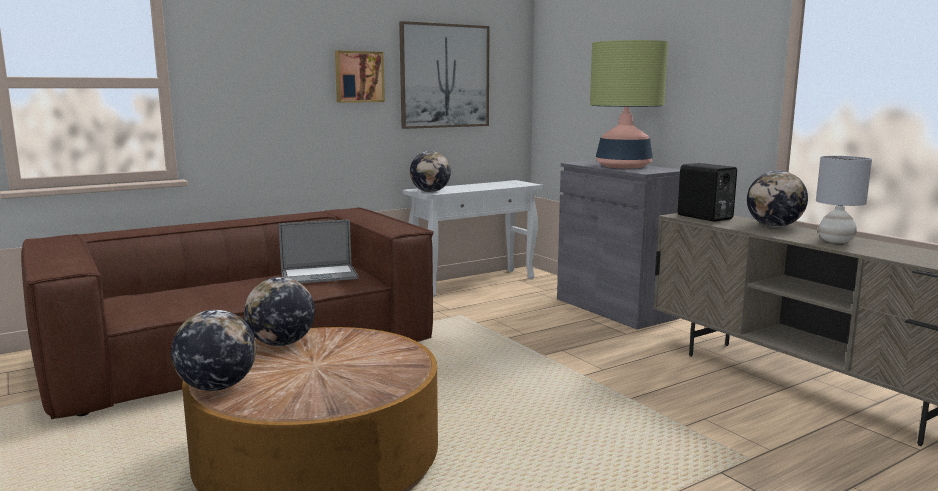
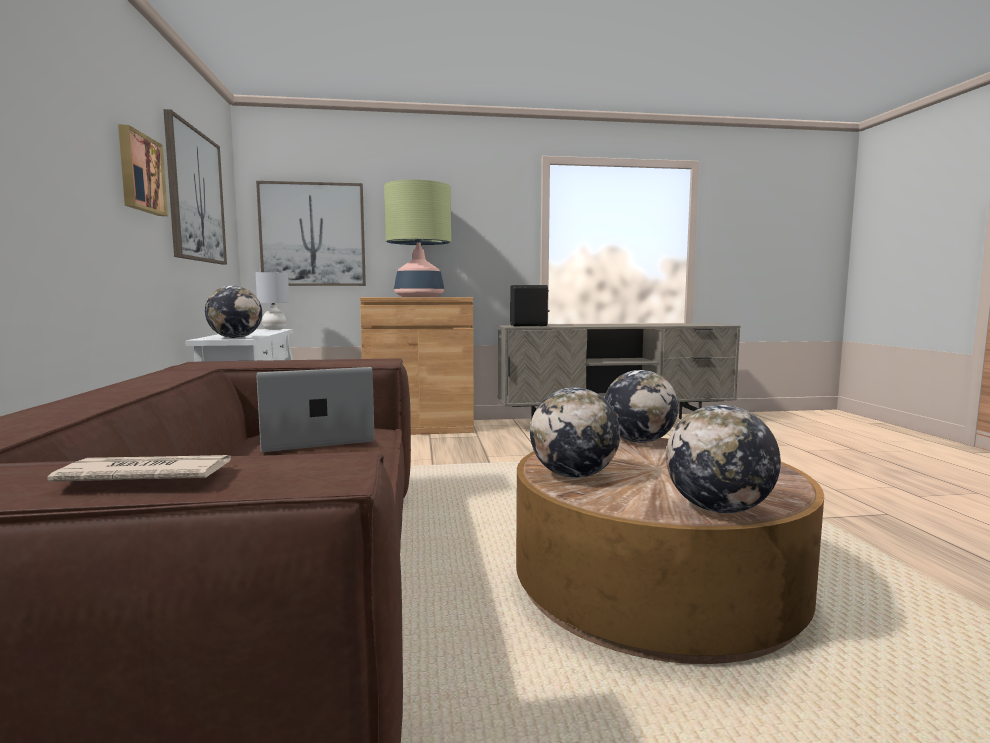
camera: 65 degrees left, 5 degrees down
(55, 257) = (146, 476): none -> newspaper
(319, 275) = (316, 439): laptop -> laptop turned 120 degrees counterclockwise
(574, 94) = (312, 234): none -> picture
(615, 308) = (419, 428): grey cabinet -> brown cabinet
(774, 226) = (574, 324): globe -> globe (639, 441)
(836, 241) = (626, 325): grey table lamp -> grey table lamp (275, 329)

